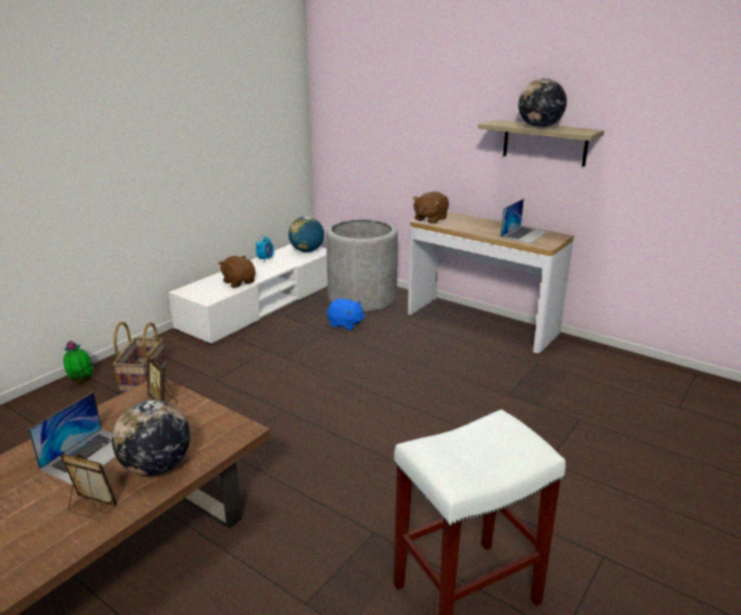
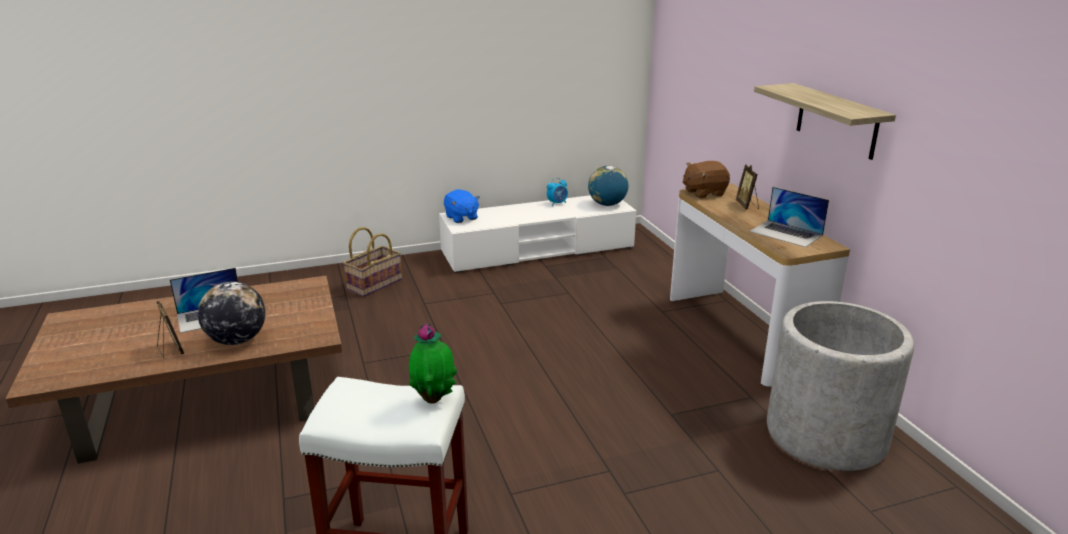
camera: 35 degrees right, 0 degrees up
(82, 382) = (331, 273): potted plant -> potted plant (434, 399)
(163, 401) = (301, 296): picture frame -> picture frame (747, 206)
(239, 282) = (505, 219): brown plush toy -> none
(345, 324) = (593, 290): blue plush toy -> blue plush toy (461, 218)
(362, 298) = (643, 270): grey planter -> grey planter (826, 434)
(524, 234) = (786, 233): laptop -> laptop turned 60 degrees clockwise
(539, 127) = (817, 99): globe -> none

